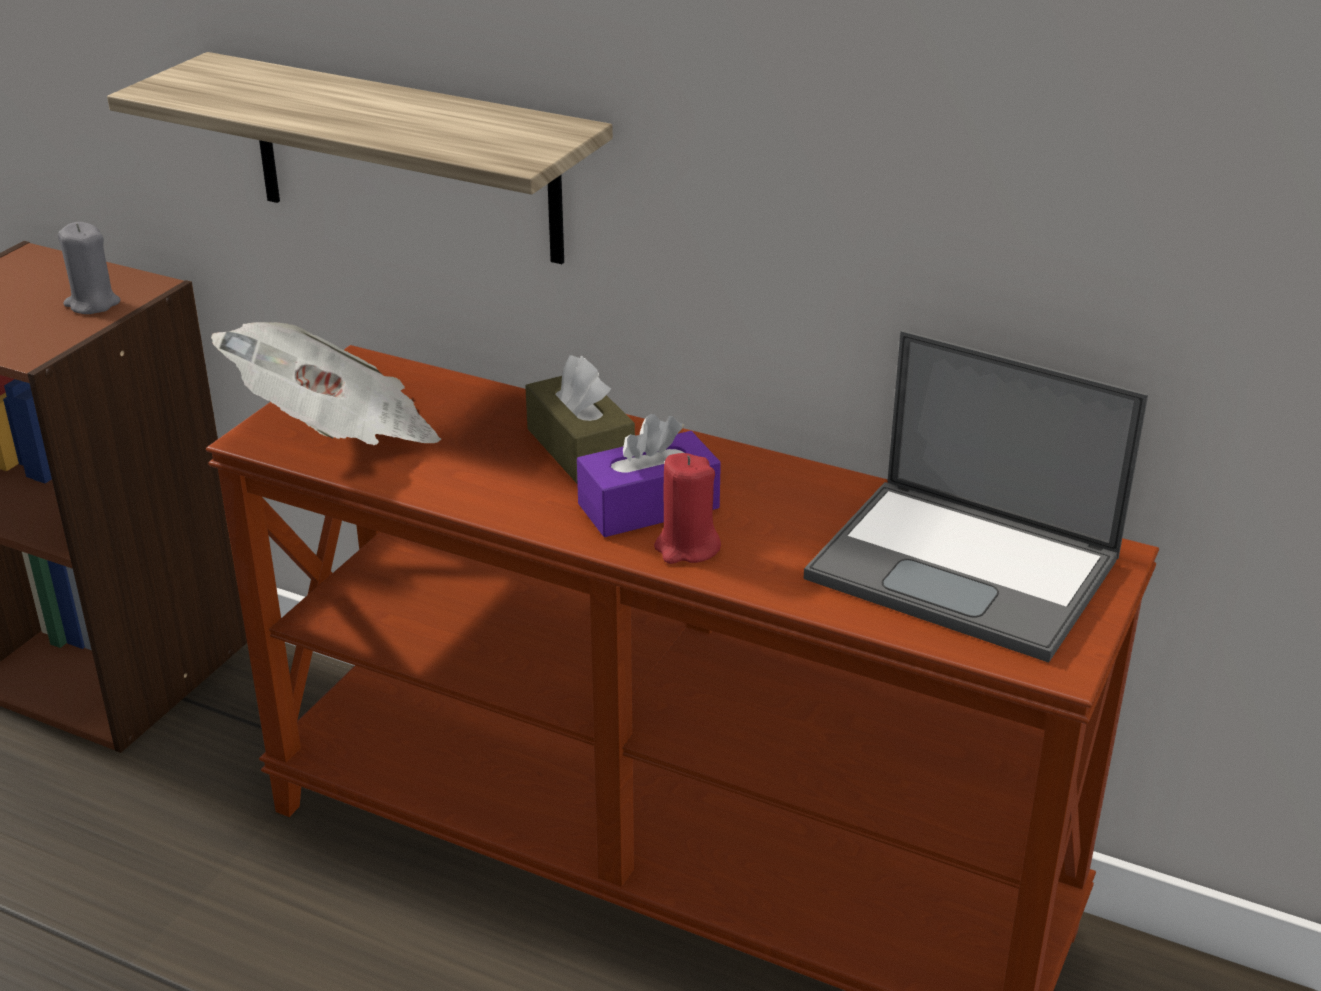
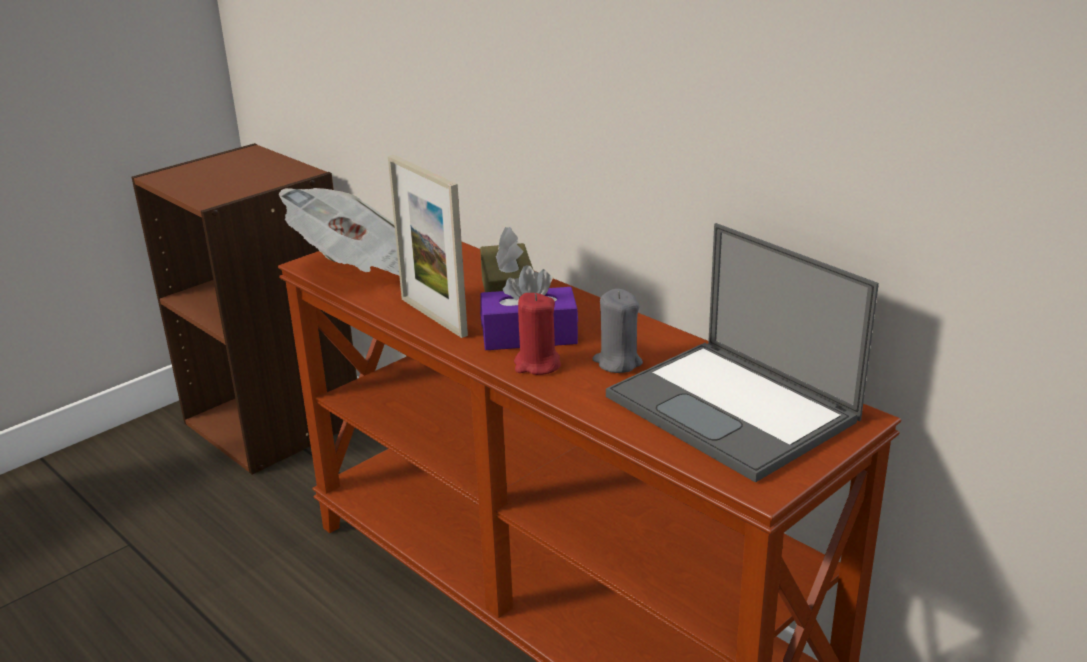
camera: 20 degrees right, 5 degrees down
(92, 304) = (265, 179): grey candle -> grey candle (617, 362)
(405, 159) = (438, 91): shelf -> none
(498, 497) = (433, 317): none -> picture frame

